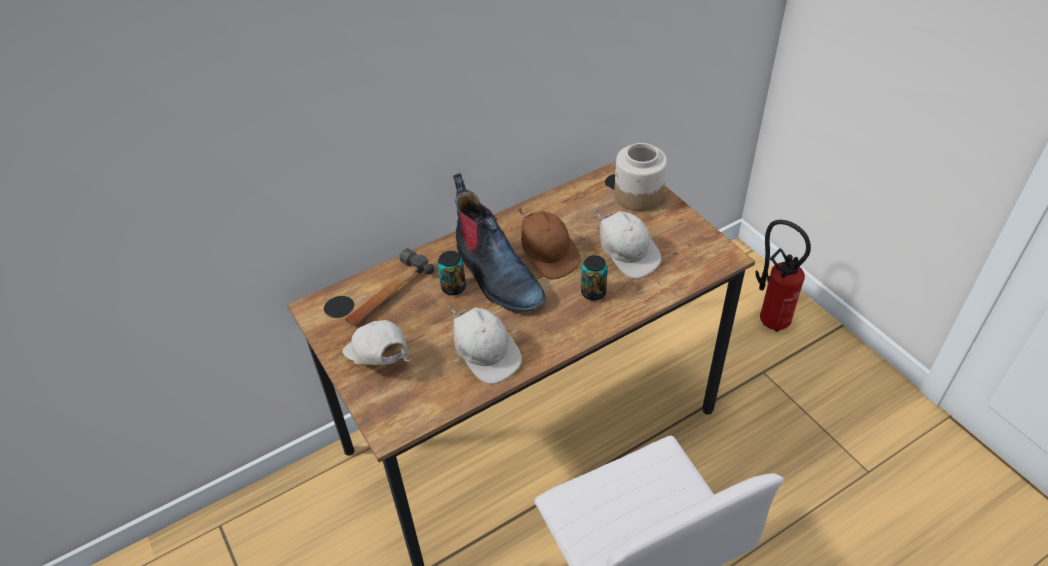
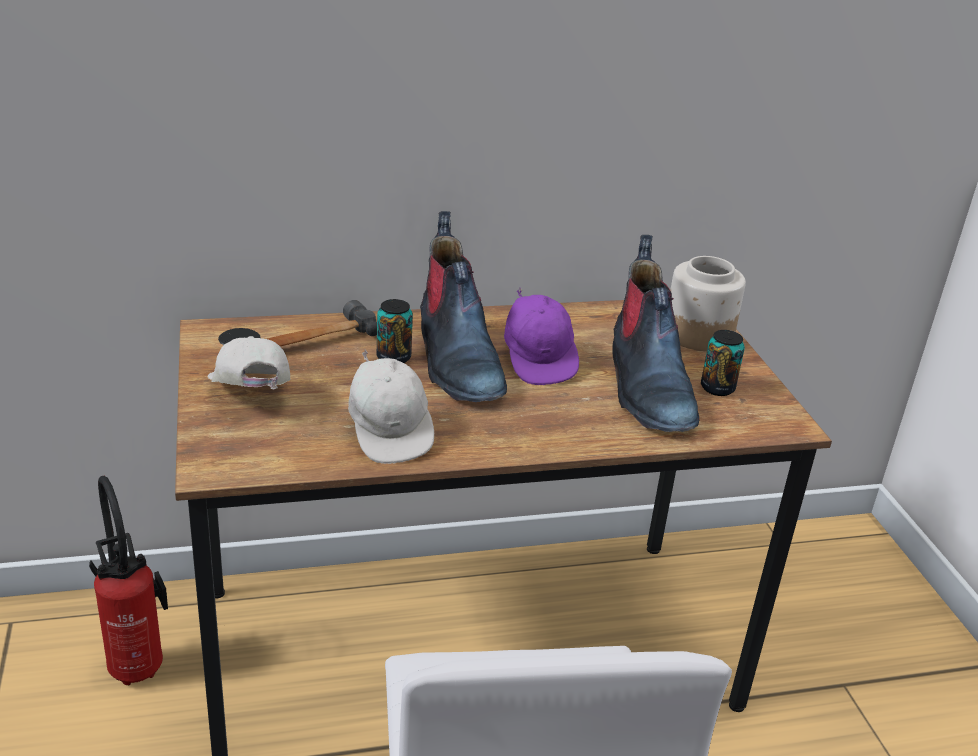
camera: 15 degrees right, 15 degrees down
(548, 255) = (538, 360): brown cap -> purple cap
(593, 292) = (576, 411): can -> can (717, 388)
(627, 255) = (647, 387): white cap -> boot
(770, 319) = (881, 622): fire extinguisher -> fire extinguisher (137, 663)

